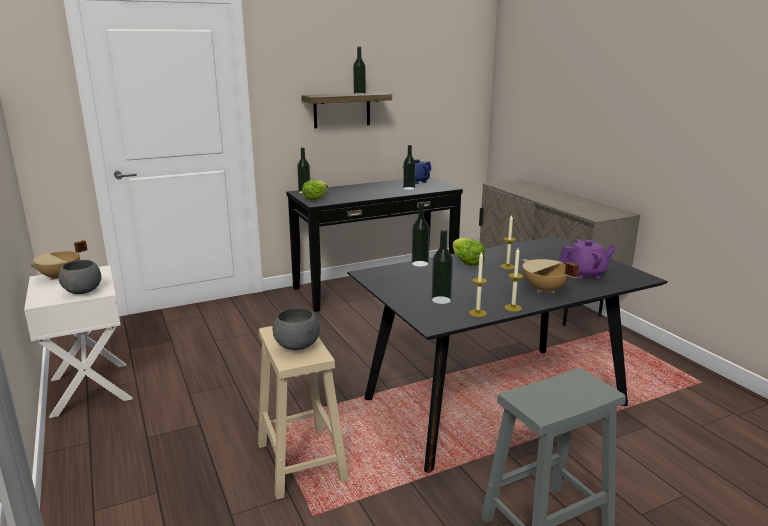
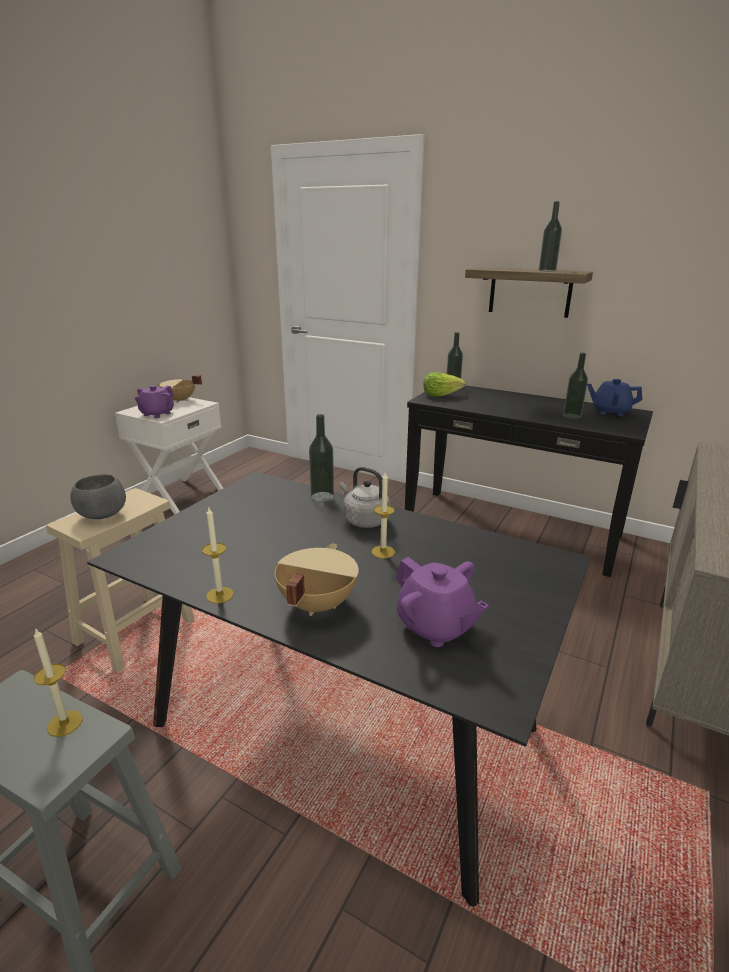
camera: 55 degrees right, 5 degrees up
(82, 292) = (157, 414): grey bowl -> purple teapot
(441, 300) = (209, 540): bottle -> none
(465, 262) = (364, 520): lettuce -> grey kettle
(477, 313) = (181, 574): candle -> candle (65, 723)

